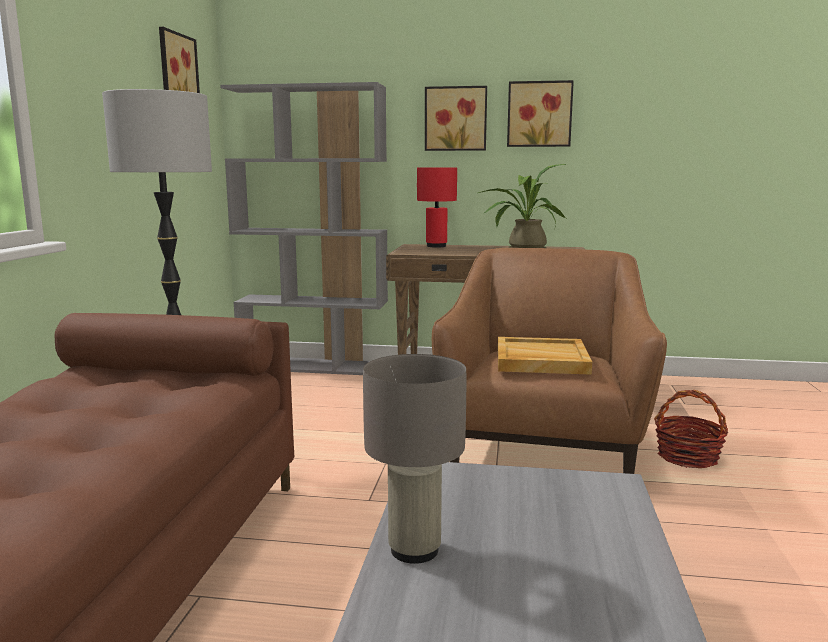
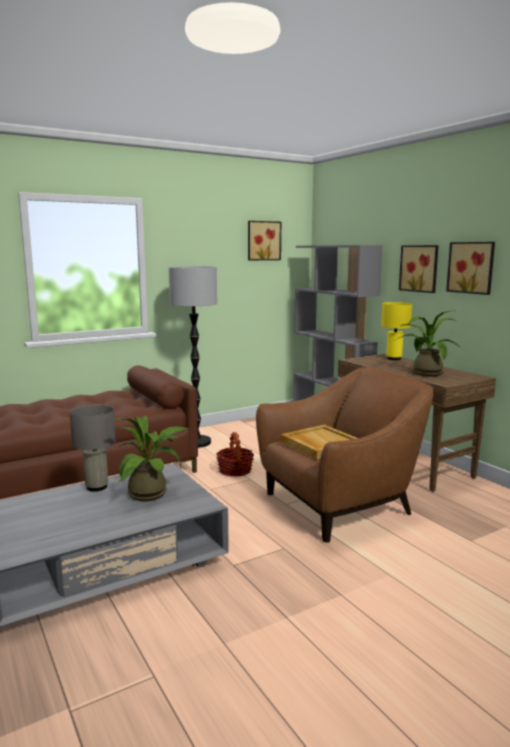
camera: 50 degrees right, 0 degrees up
(437, 246) = (394, 359): red table lamp -> yellow table lamp
(516, 508) = (152, 493): none -> potted plant
(688, 457) = (407, 549): basket -> basket (235, 470)

